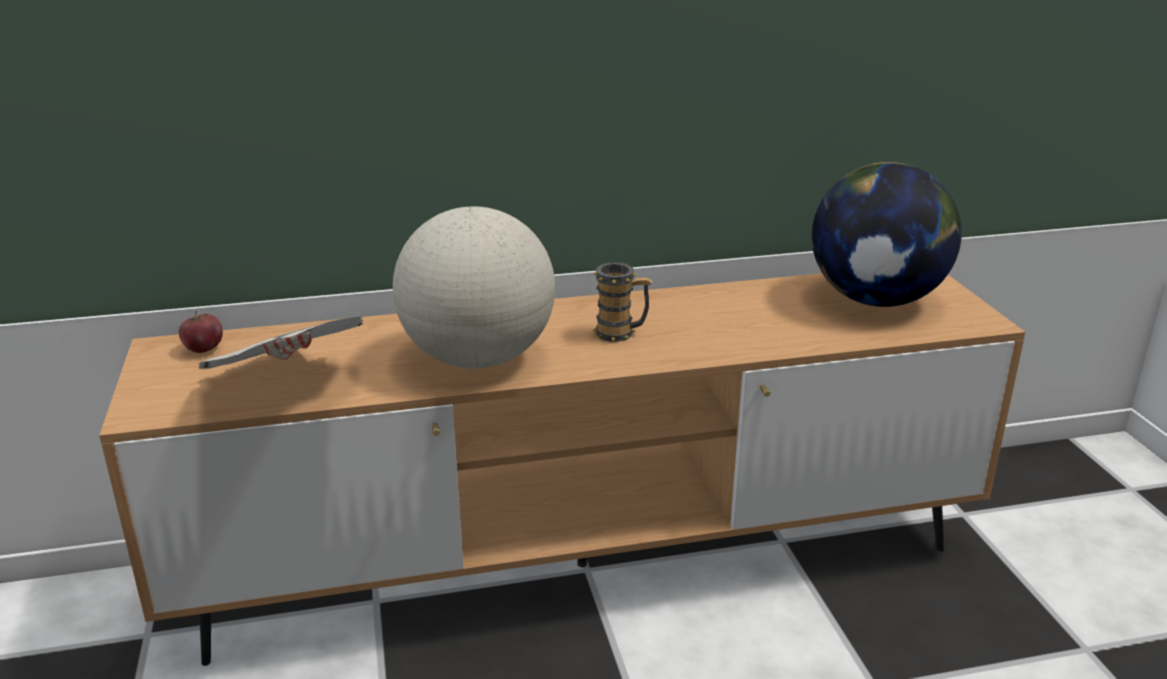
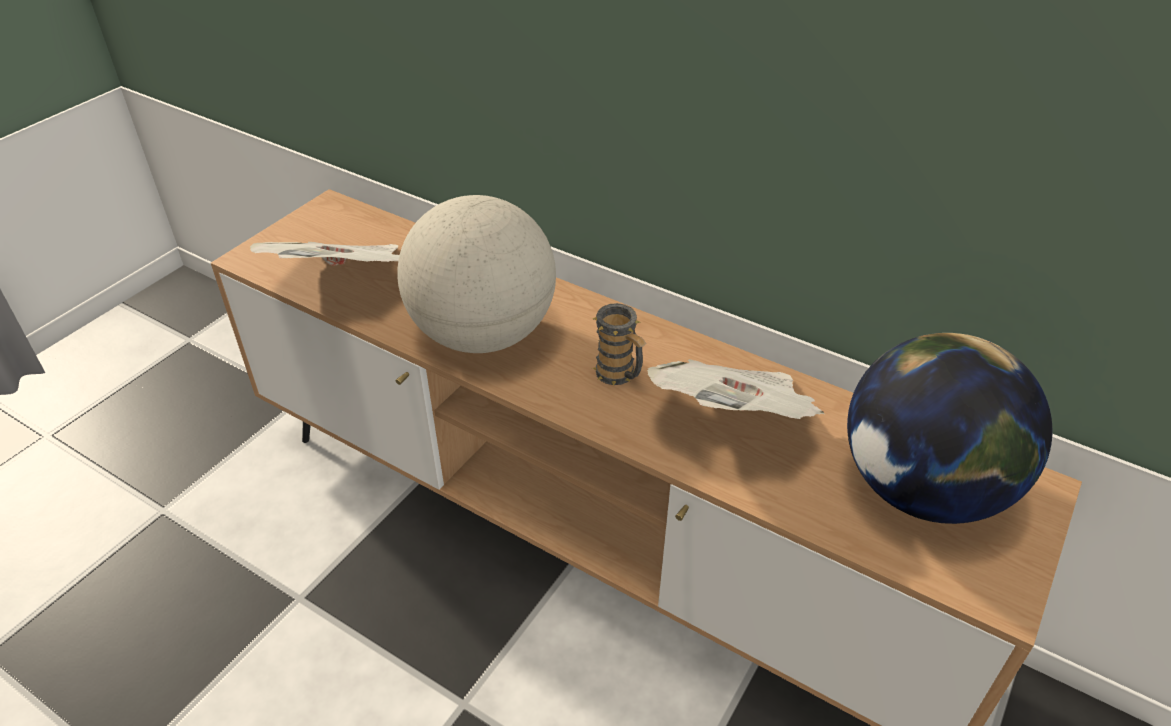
camera: 45 degrees right, 15 degrees up
(204, 349) = (348, 221): apple -> none
(730, 319) = (734, 420): none -> newspaper

